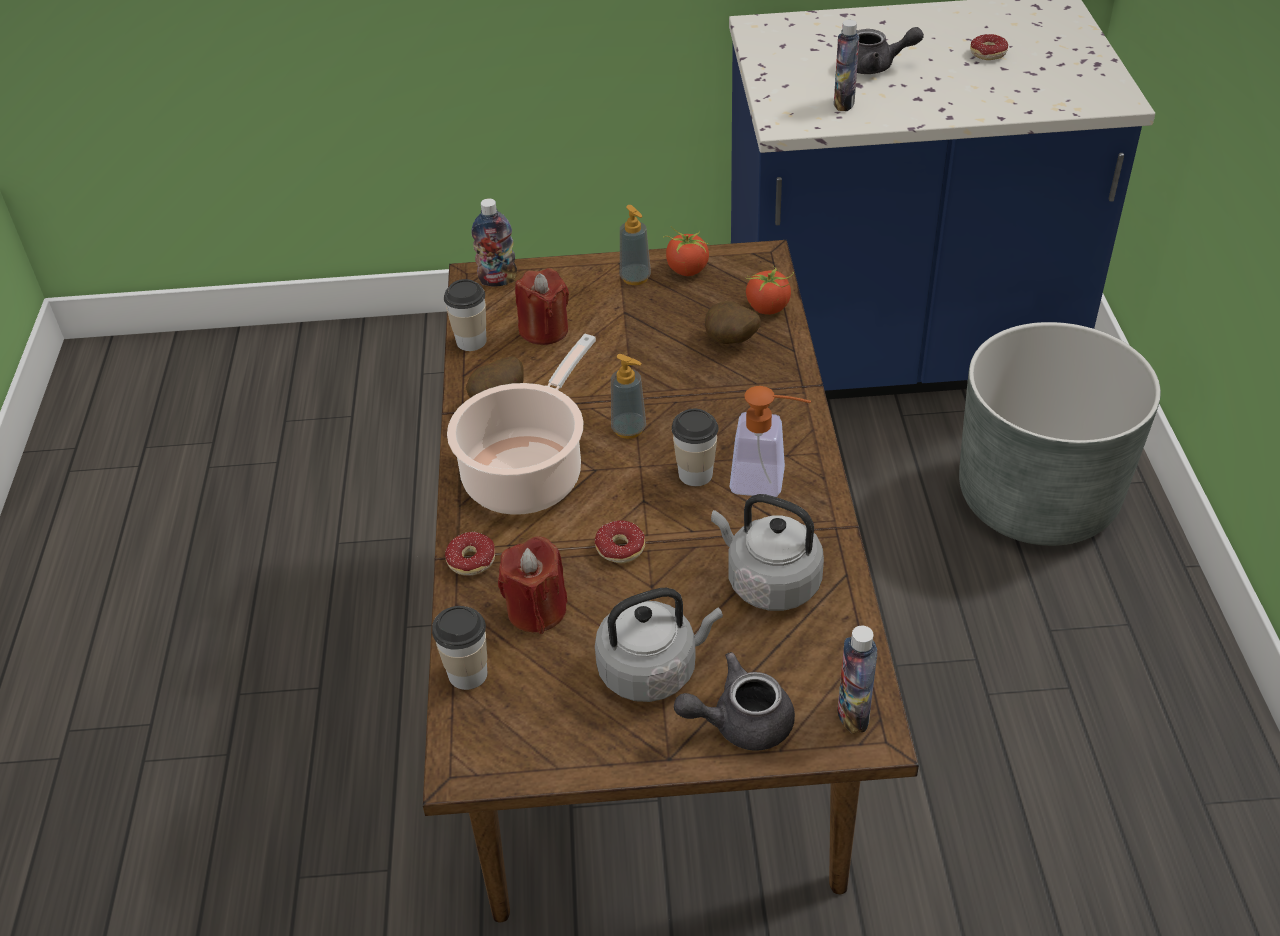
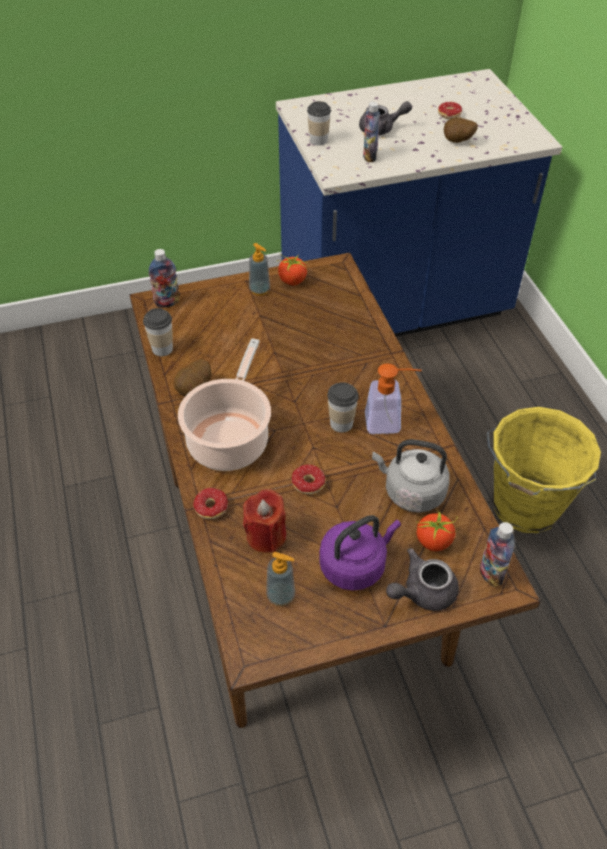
camera: 15 degrees left, 5 degrees up
(468, 674) = (233, 589): cup -> cup (318, 140)
(544, 330) = (210, 335): red candle -> none
(629, 429) = (288, 398): soap dispenser -> soap dispenser (281, 595)
(652, 670) = (355, 565): grey kettle -> purple kettle
(730, 342) = (336, 328): potato -> potato (457, 142)
(768, 308) = (353, 301): tomato -> tomato (434, 541)
(1027, 678) = (524, 508): none -> yellow bucket
(1037, 498) = (502, 391): grey planter -> none

